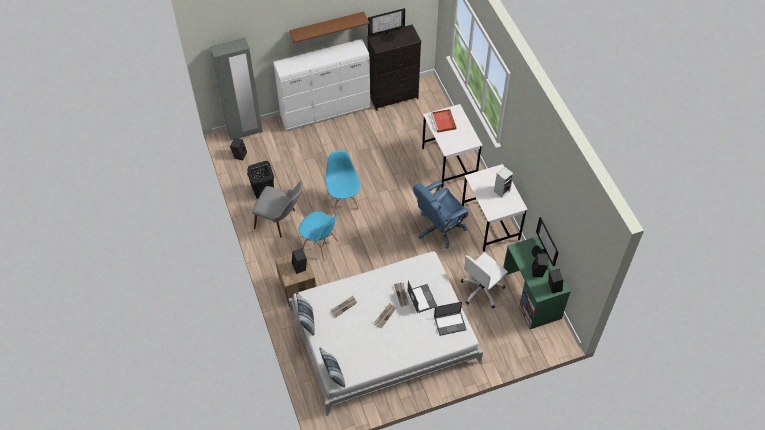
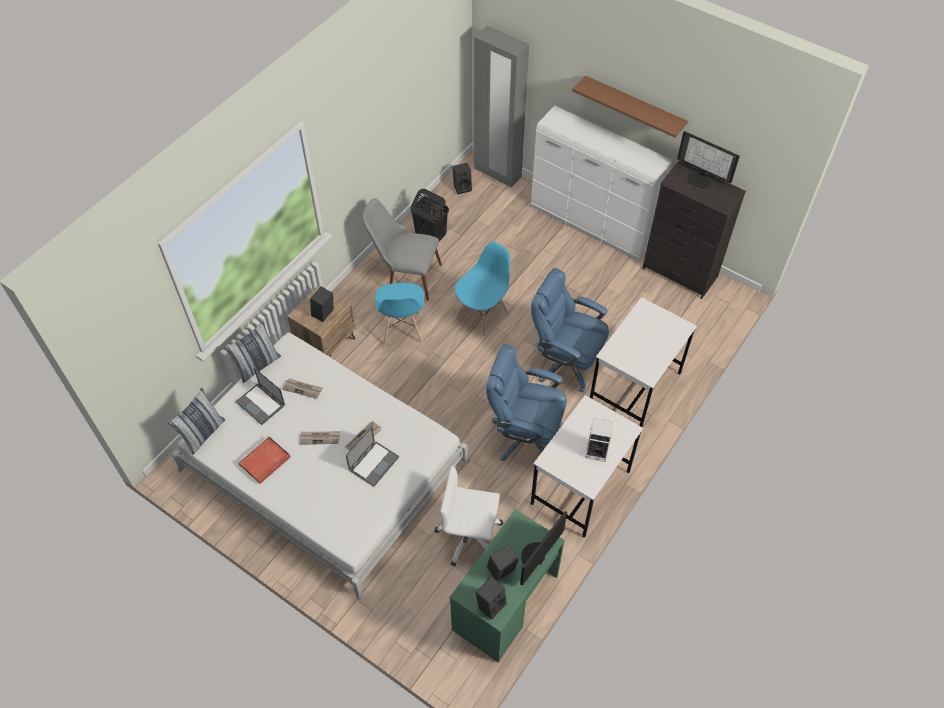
camera: 55 degrees right, 0 degrees up
(281, 221) = (405, 275): grey chair -> grey chair turned 120 degrees clockwise
(408, 182) = (566, 362): none -> blue office chair
(444, 122) = (649, 325): red tray -> red tray (264, 461)
(450, 323) = (360, 516): laptop -> laptop (261, 404)

